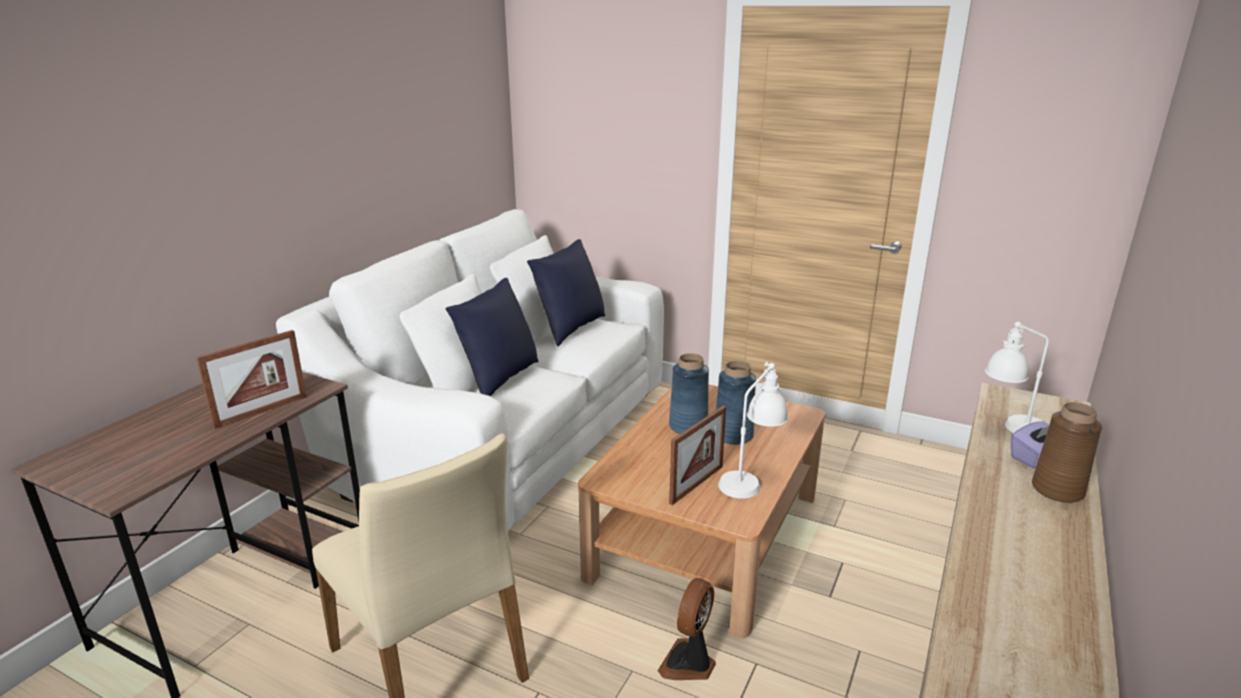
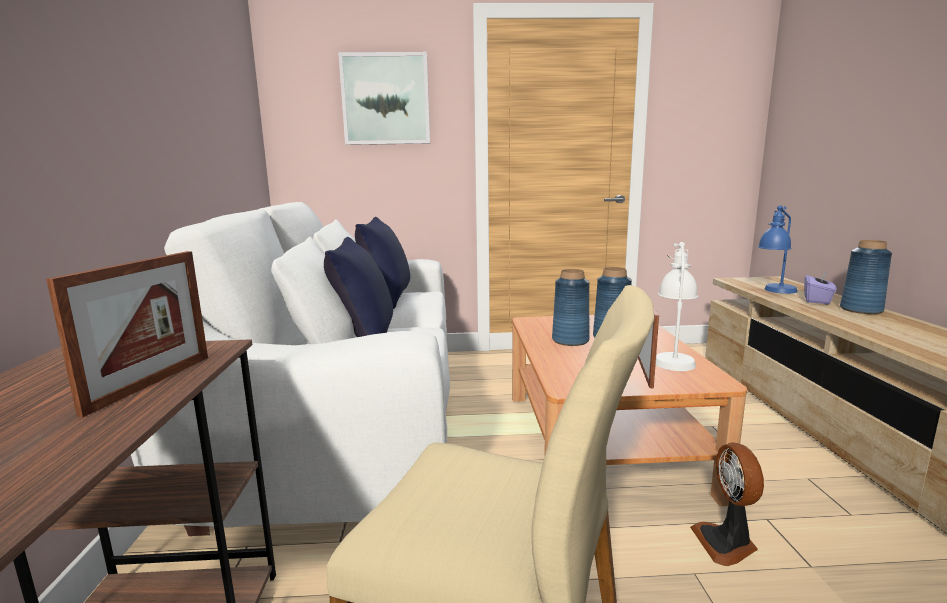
camera: 30 degrees left, 10 degrees down
(626, 97) = (386, 99): none -> picture
(1009, 429) = (775, 292): white table lamp -> blue table lamp
(1057, 489) = (860, 309): brown vase -> blue vase

